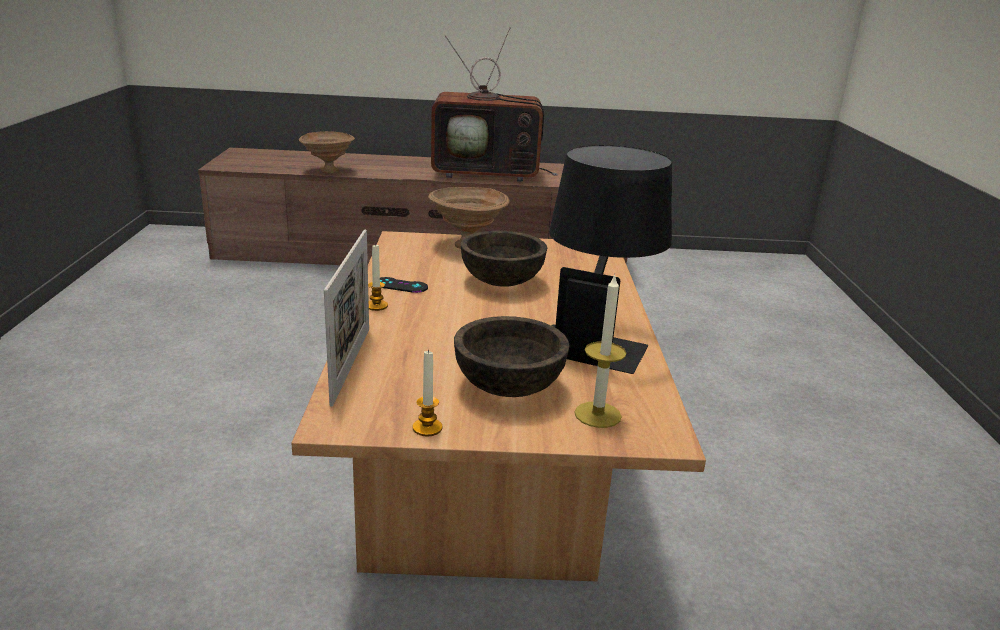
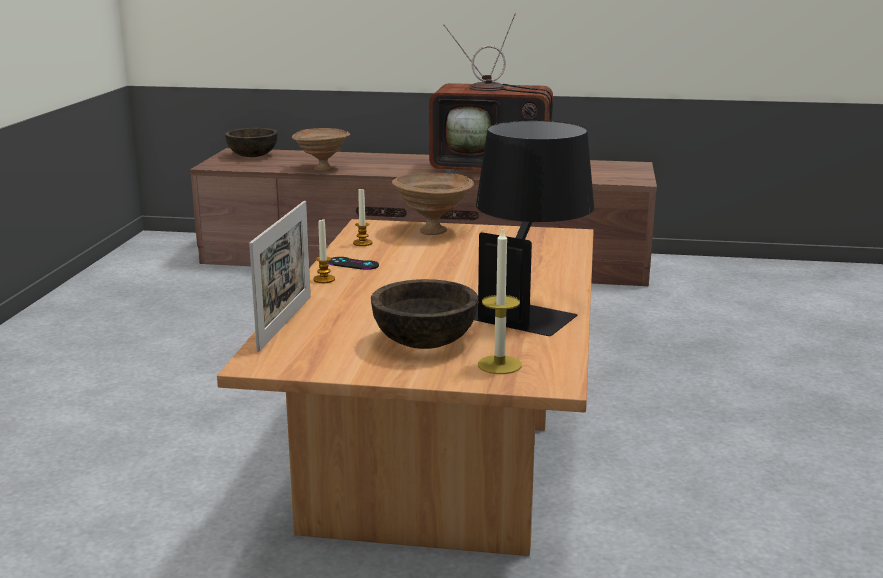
camera: 10 degrees right, 5 degrees down
(427, 428) = (337, 369): candle -> candle (362, 243)
(501, 281) = (454, 262): brown bowl -> brown bowl (252, 156)

